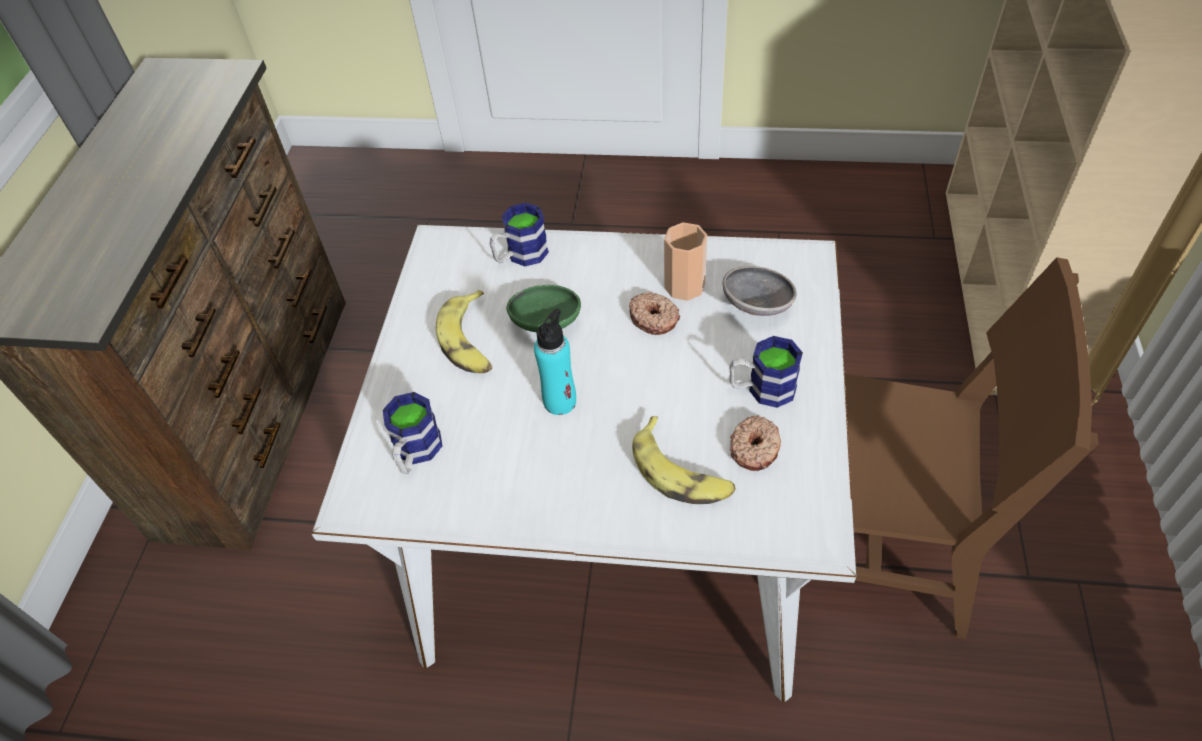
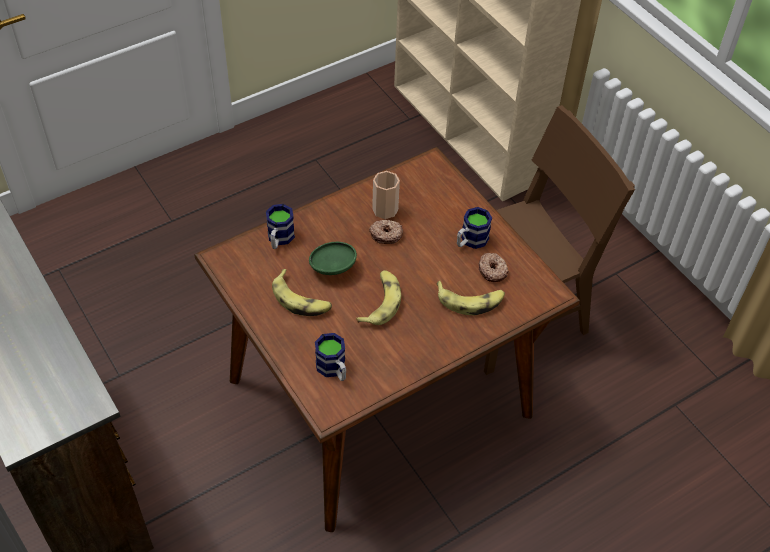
camera: 45 degrees left, 0 degrees up
(560, 401) = (380, 302): turquoise bottle -> banana
(618, 543) = (380, 396): white dining table -> brown dining table
(758, 305) = (431, 200): grey bowl -> none

